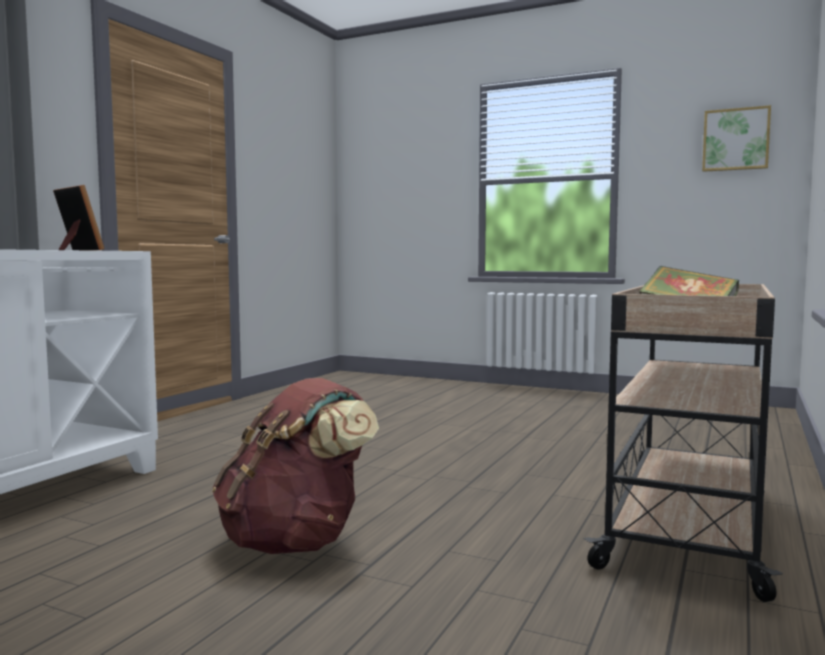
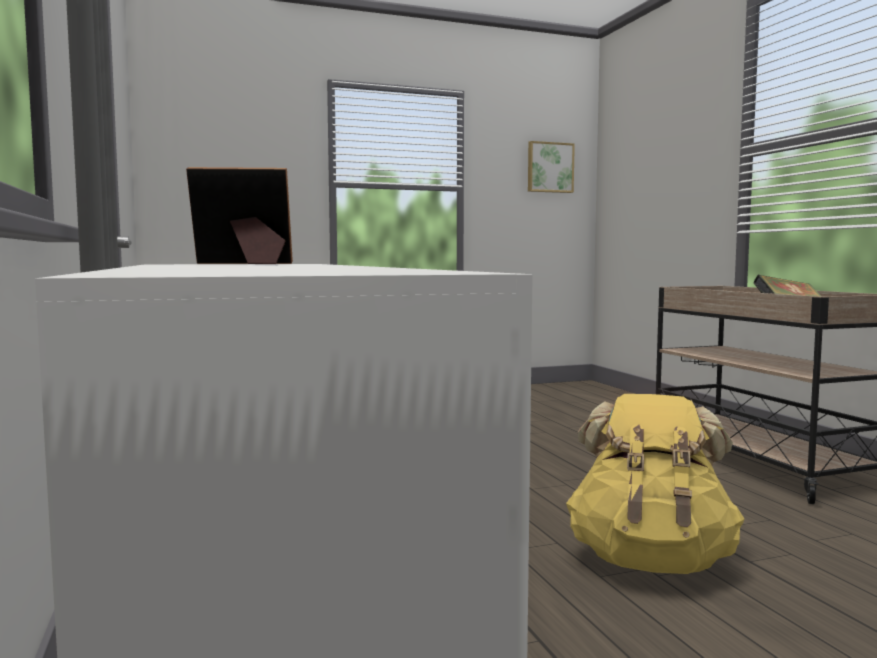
camera: 45 degrees left, 0 degrees up
(296, 541) = (650, 561): brown backpack -> yellow backpack

